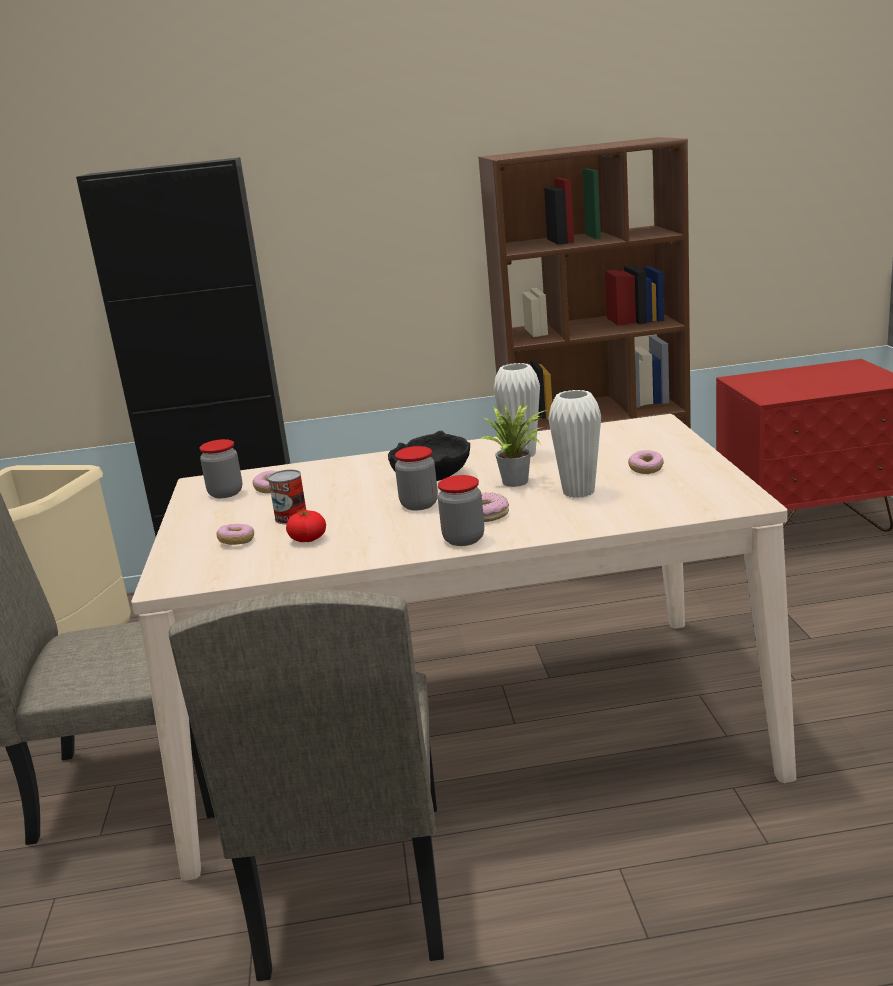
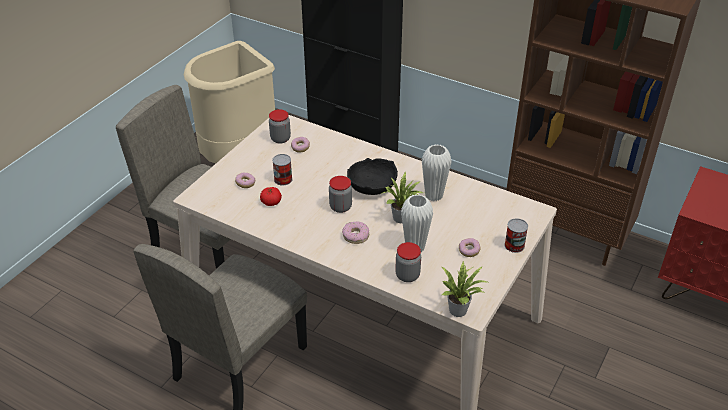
camera: 35 degrees right, 20 degrees up
(463, 539) = (325, 248): jar -> jar (407, 275)
(685, 447) = (514, 245): none -> can
(731, 506) = (460, 309): none -> potted plant

